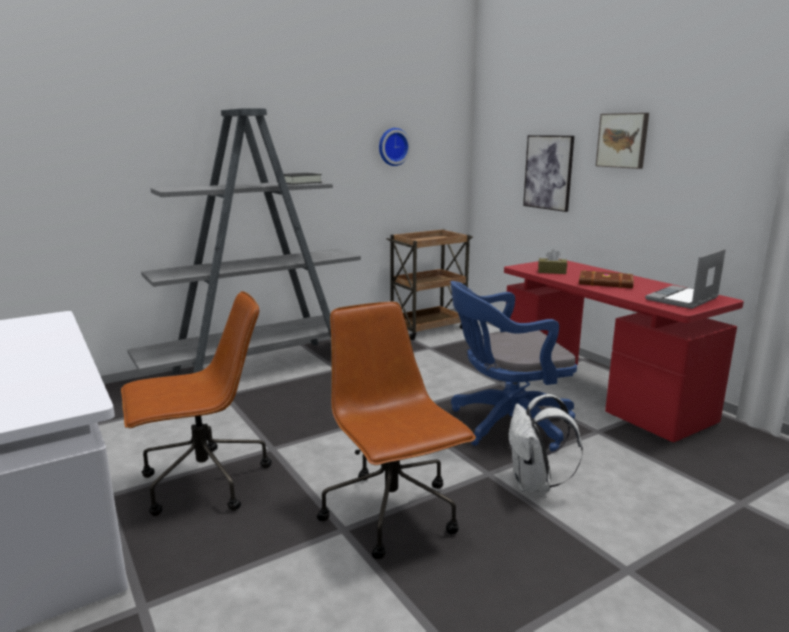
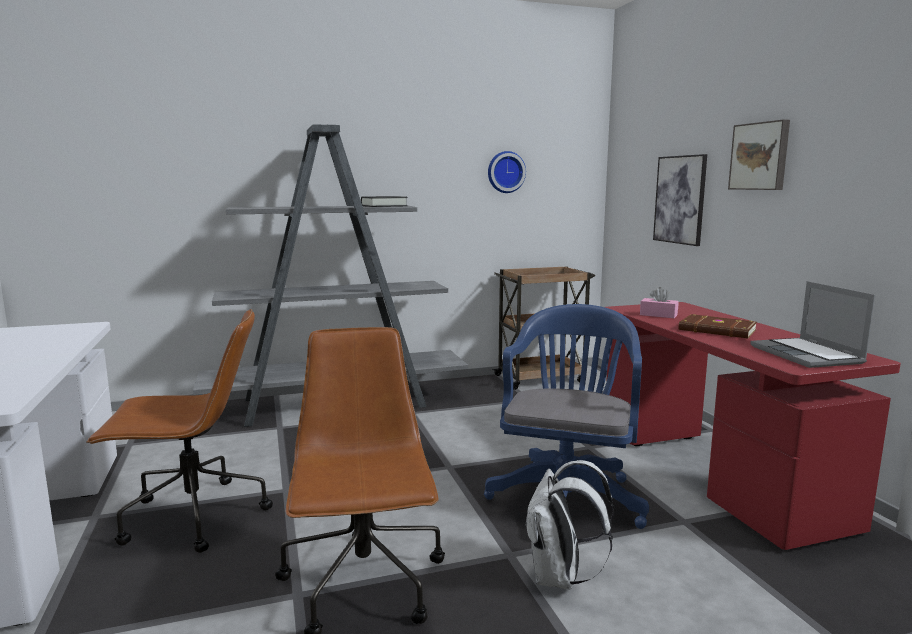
camera: 15 degrees right, 5 degrees down
(505, 424) = (567, 497): blue office chair -> blue office chair turned 105 degrees clockwise
(552, 272) = (658, 315): brown tissue box -> pink tissue box
(682, 299) = (807, 355): laptop -> laptop turned 75 degrees counterclockwise

